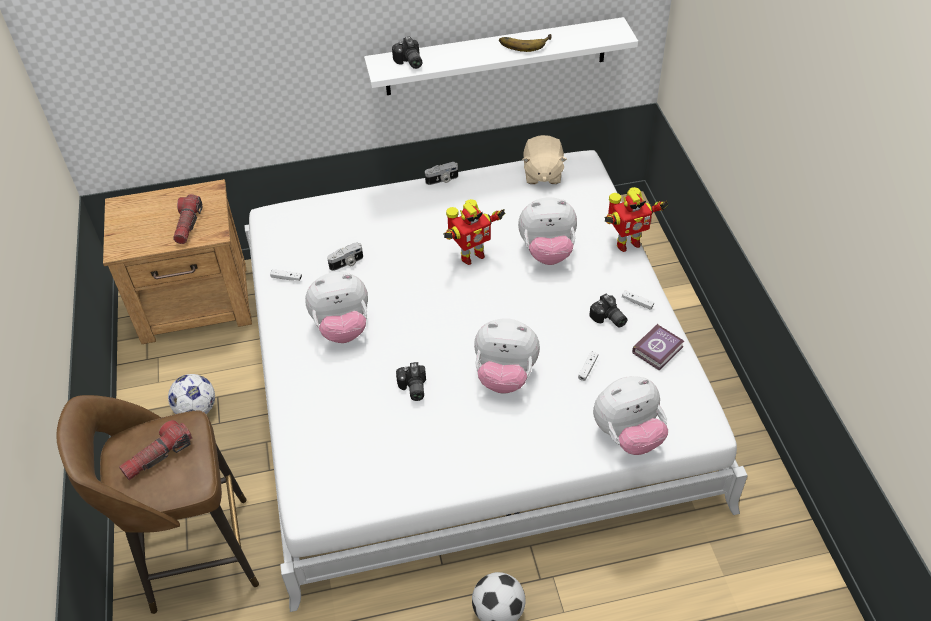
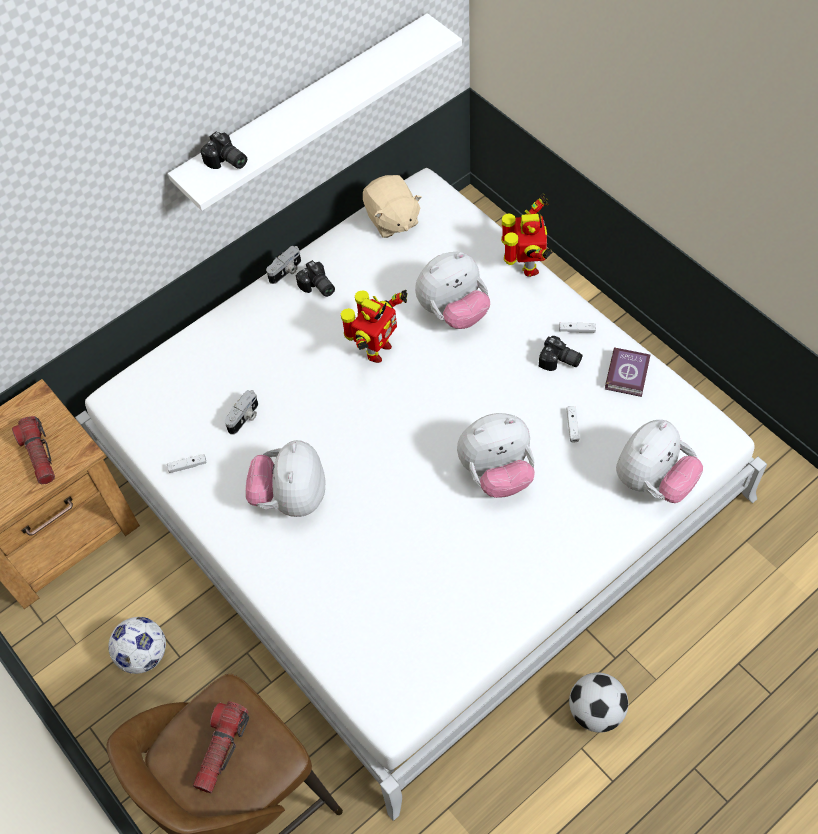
camera: 25 degrees left, 10 degrees up
(342, 328) = (291, 497): plush toy -> plush toy turned 135 degrees clockwise
(412, 388) = (411, 532): camera -> camera (317, 287)
(524, 43) = (340, 87): banana -> none
(626, 243) = (527, 266): toy robot -> toy robot turned 45 degrees counterclockwise

